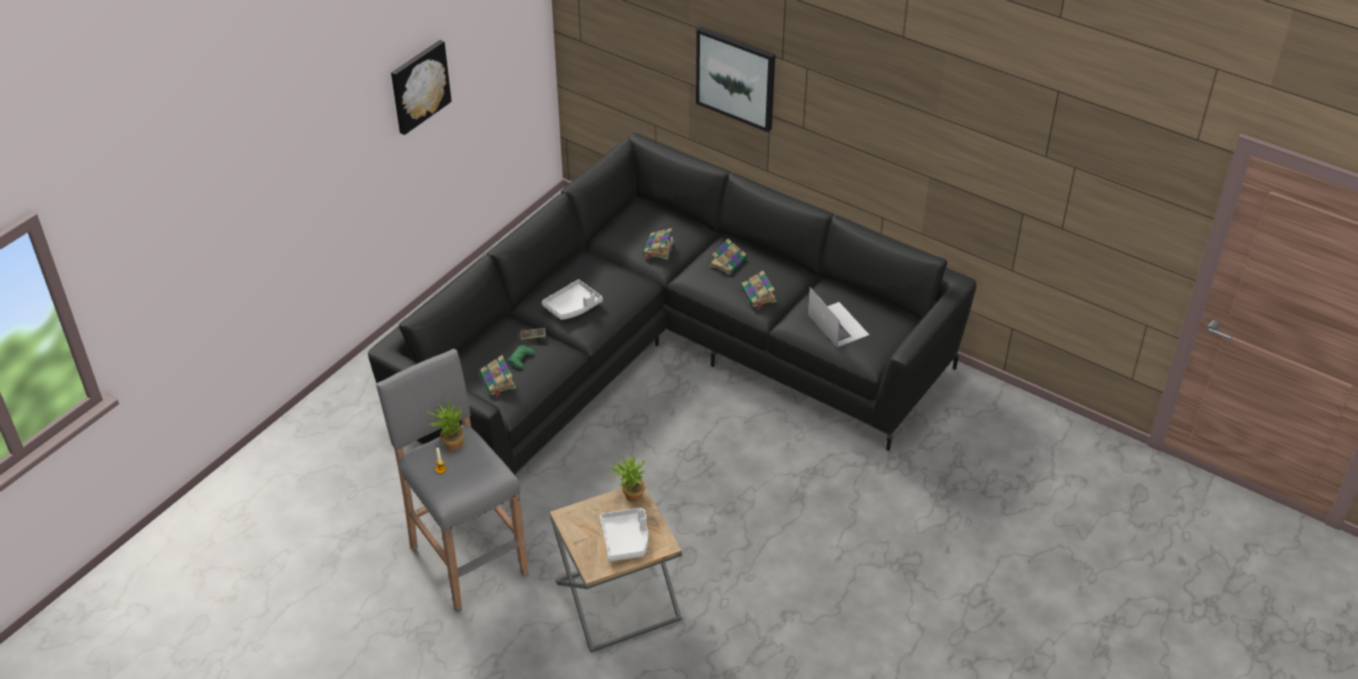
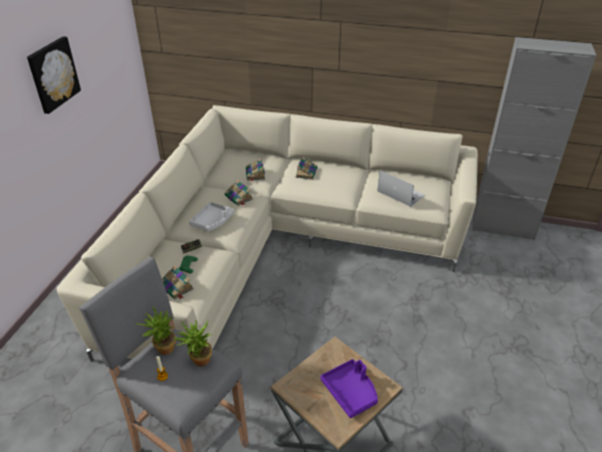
camera: 20 degrees left, 5 degrees down
(626, 539) = (350, 392): grey tray -> purple tray
(630, 496) = (332, 352): potted plant -> potted plant (198, 362)
(666, 353) = (275, 246): black sofa -> beige sofa
(736, 78) = (285, 45): picture -> none
(759, 295) = (338, 187): book -> book (239, 198)
(1007, 406) = (503, 227): none -> grey cabinet

